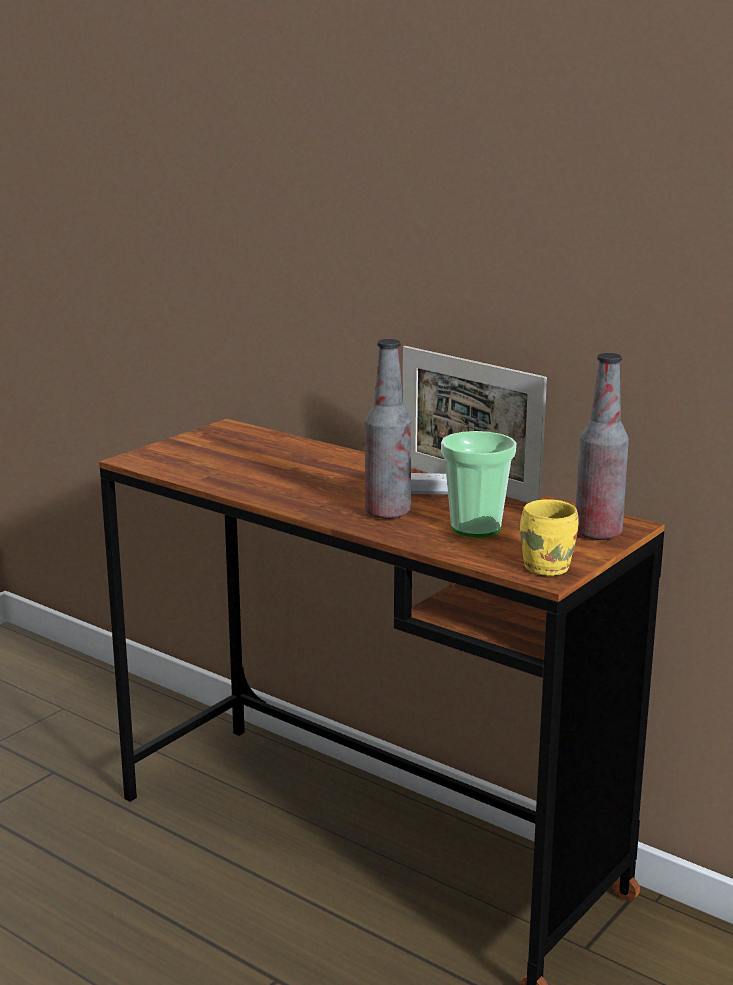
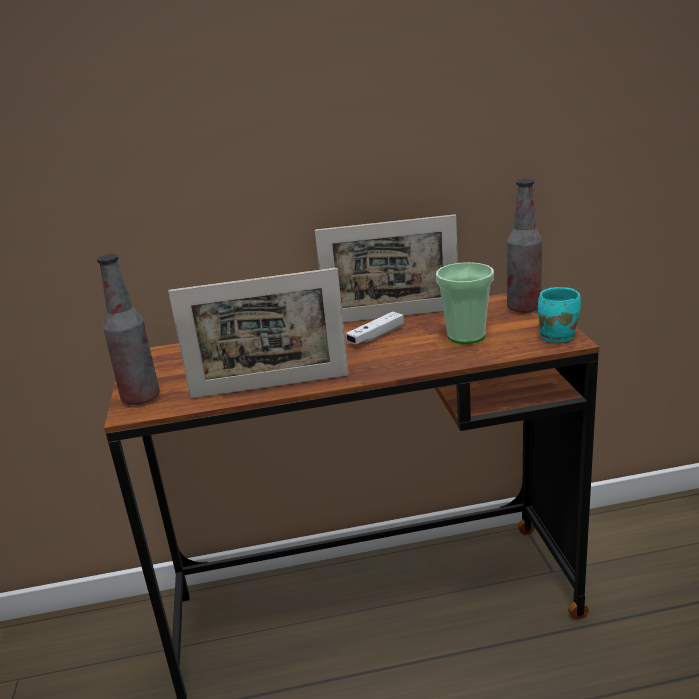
camera: 45 degrees left, 5 degrees up
(243, 487) = (270, 386): none -> picture frame
(387, 513) = (400, 353): bottle -> bottle (141, 398)
(550, 567) = (557, 335): yellow mug -> turquoise mug

